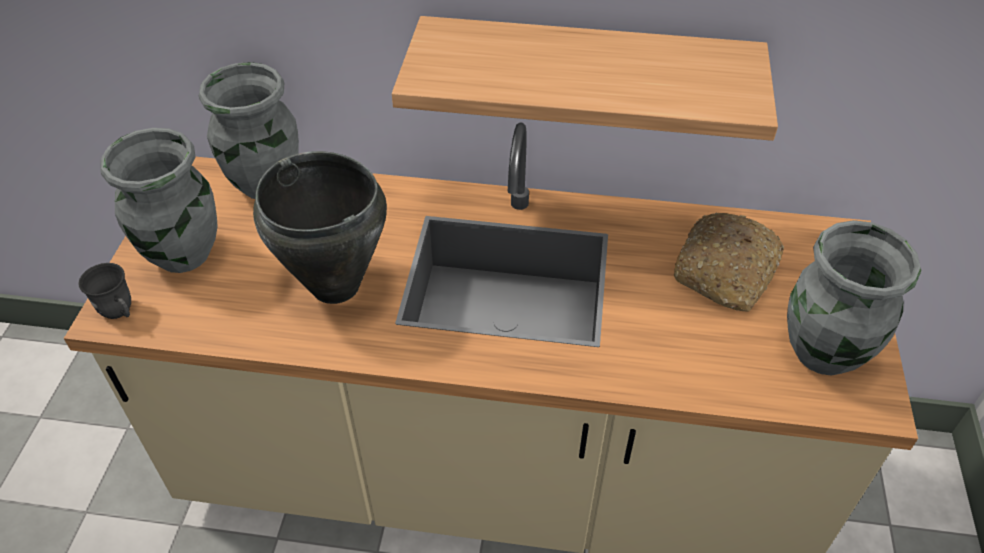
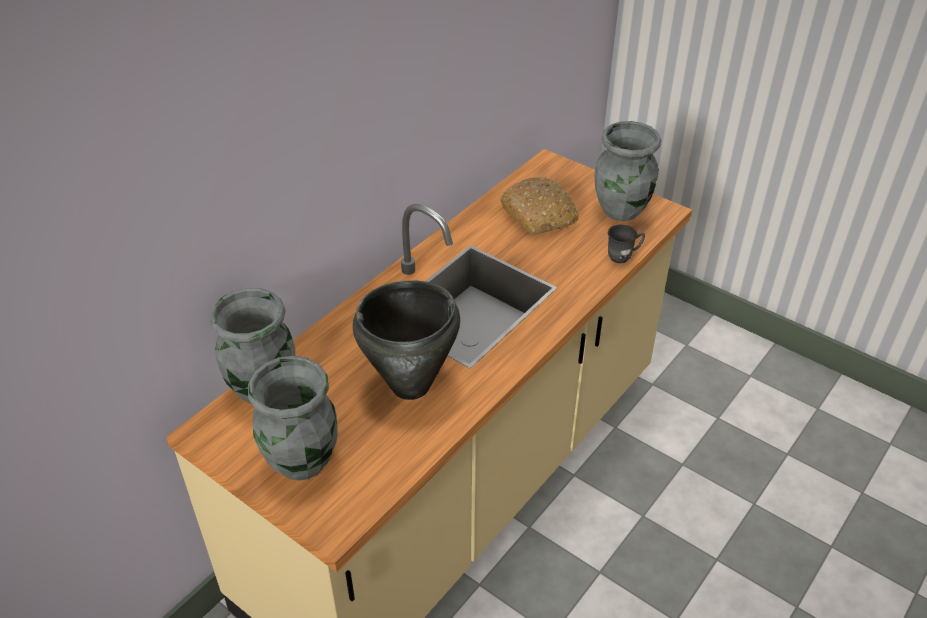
camera: 60 degrees left, 5 degrees down
(120, 313) = (336, 518): grey mug -> grey mug (624, 256)
(586, 75) = (409, 156): shelf -> none

